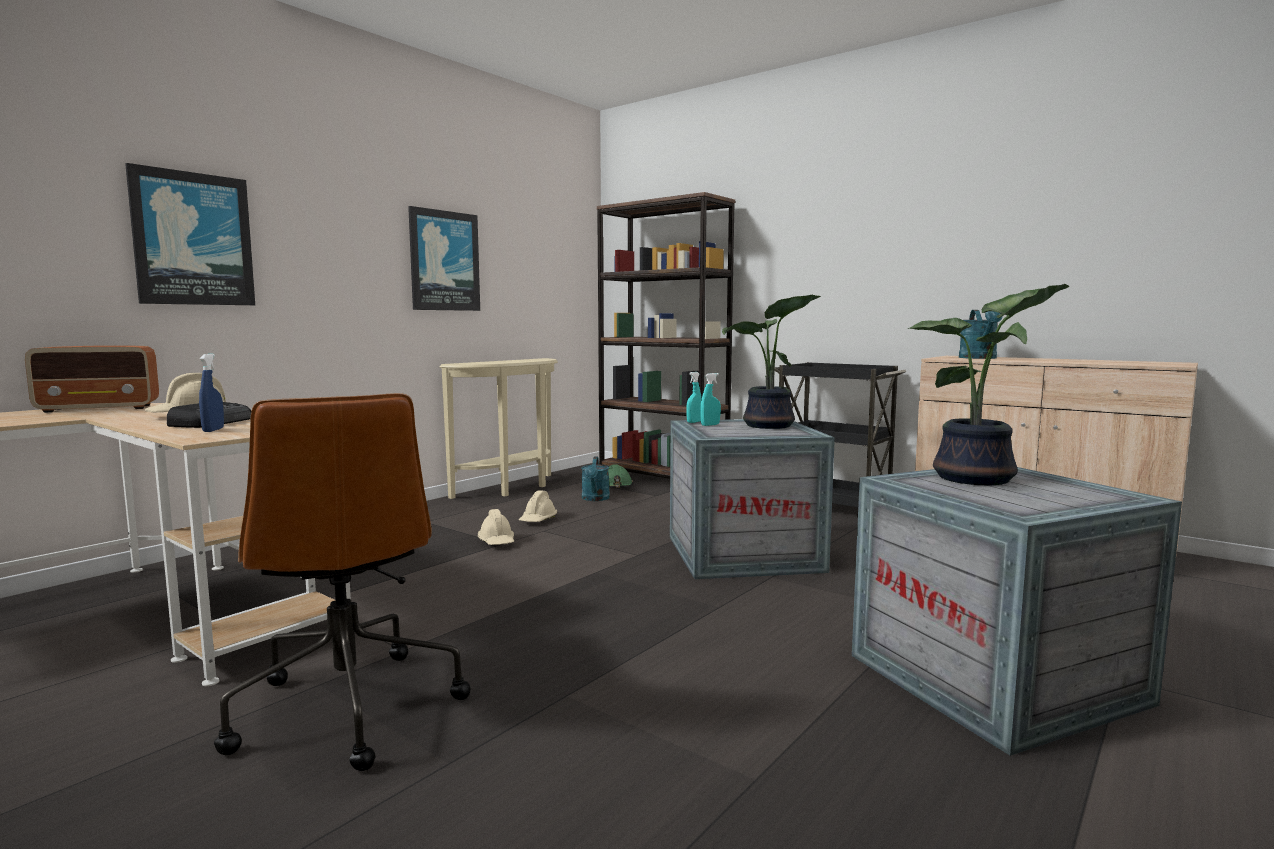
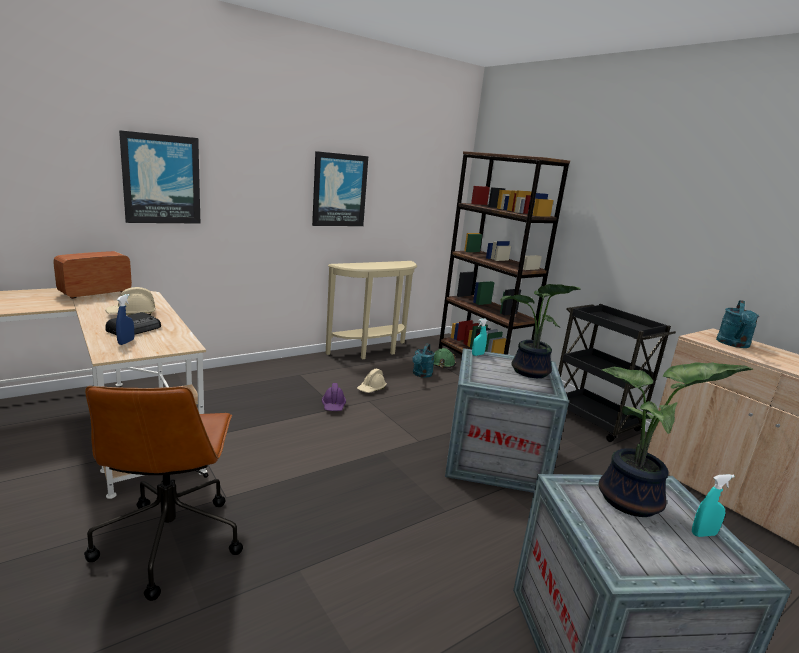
camera: 15 degrees right, 10 degrees up
(100, 408) = (94, 293): radio -> radio turned 135 degrees clockwise
(497, 542) = (333, 405): beige hard hat -> purple hard hat
(710, 425) = (486, 362): turquoise spray bottle -> turquoise spray bottle (703, 534)

